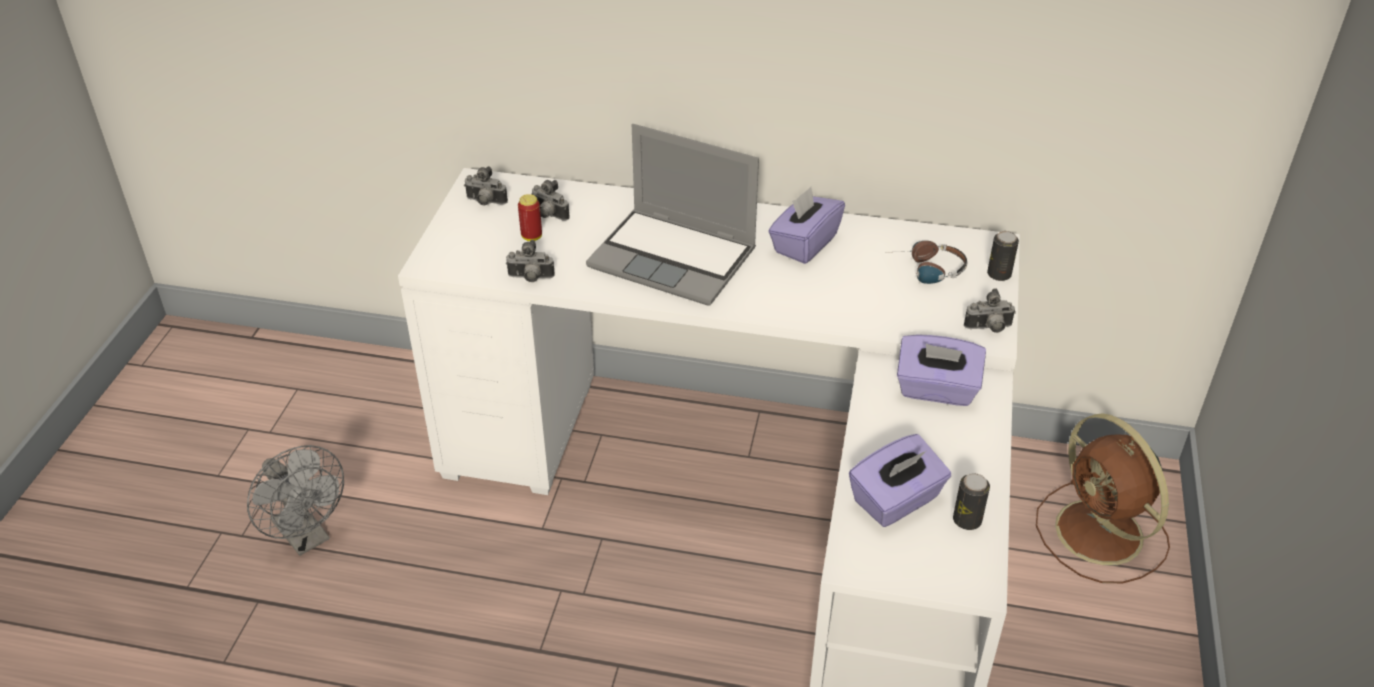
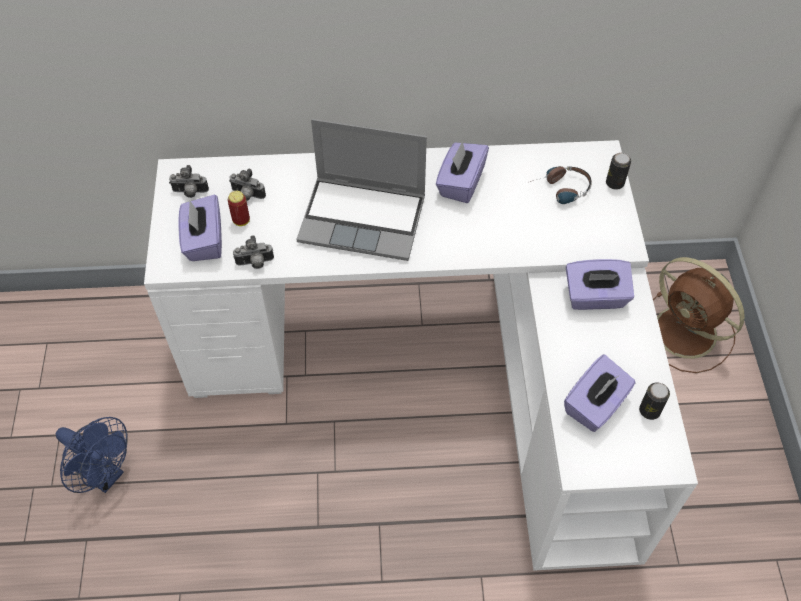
camera: 15 degrees left, 15 degrees up
(307, 537) = (105, 475): grey fan -> blue fan
(481, 248) = (204, 241): none -> purple tissue box
(989, 329) = (621, 237): camera -> none

